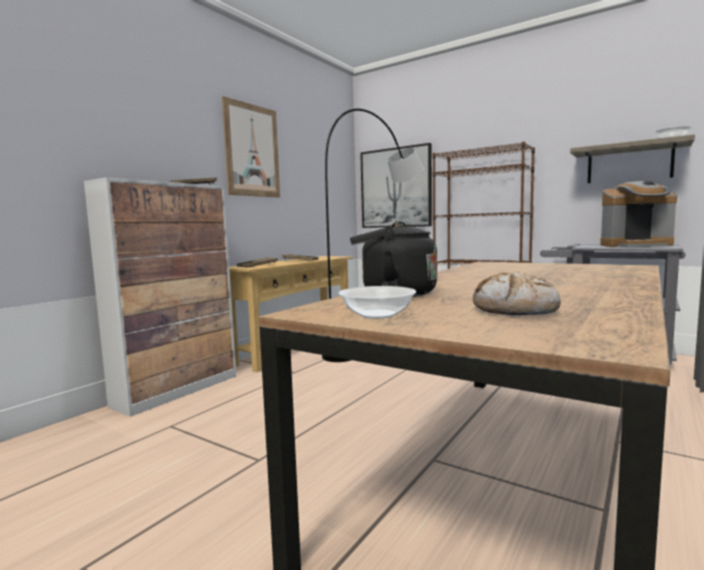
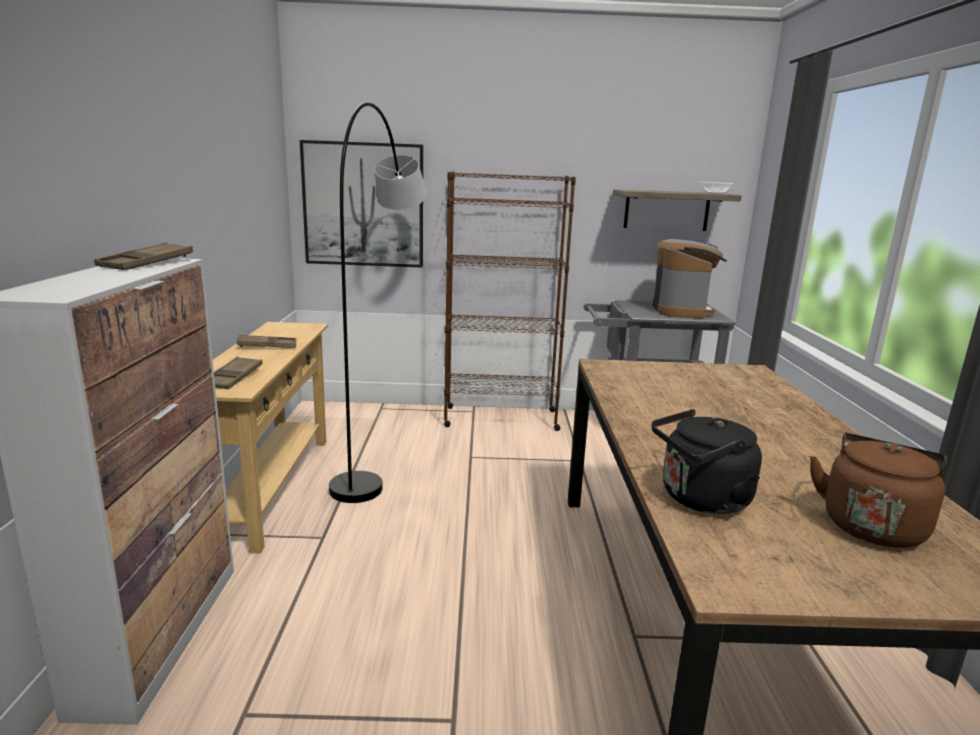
camera: 35 degrees left, 10 degrees up
(252, 151) = (183, 162): picture -> none
(377, 315) = (800, 572): bowl -> none
(515, 310) = (872, 525): bread -> brown kettle
(635, 245) = (682, 311): coffee machine -> coffee machine turned 60 degrees counterclockwise

